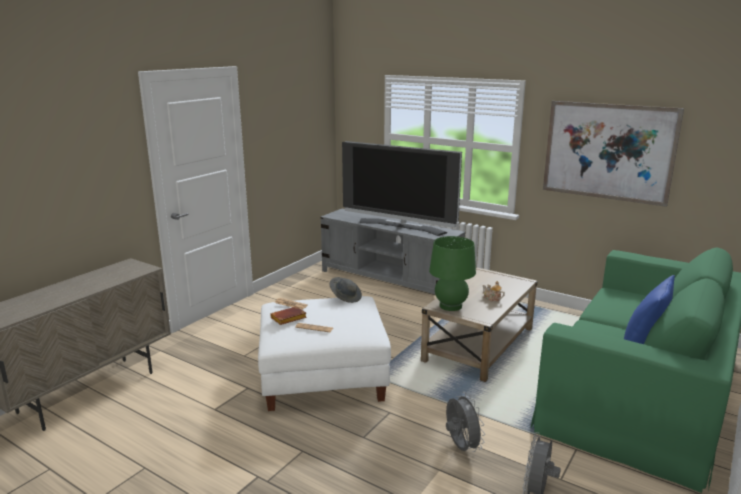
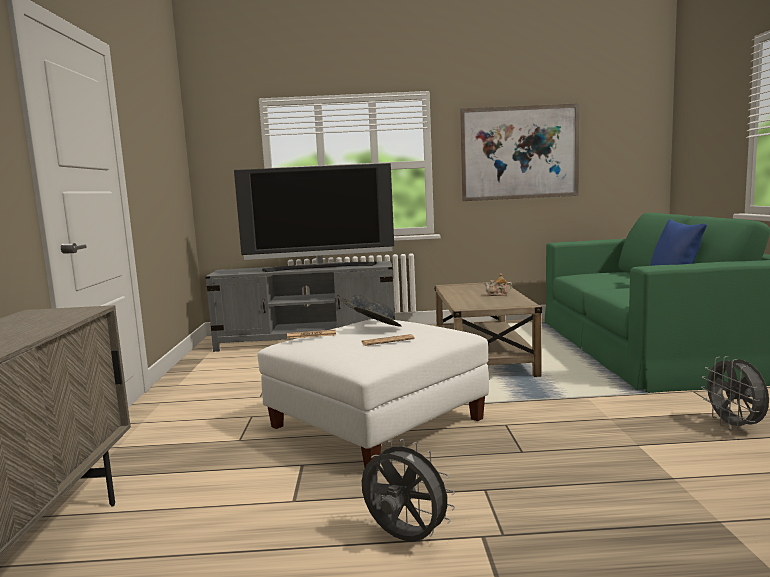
camera: 35 degrees left, 10 degrees down
(288, 319) = (338, 343): brown book -> none
(332, 313) = (377, 329): none -> grey hat
(450, 306) = (476, 304): green table lamp -> none
(460, 447) = (617, 423): grey fan -> grey fan (404, 539)

